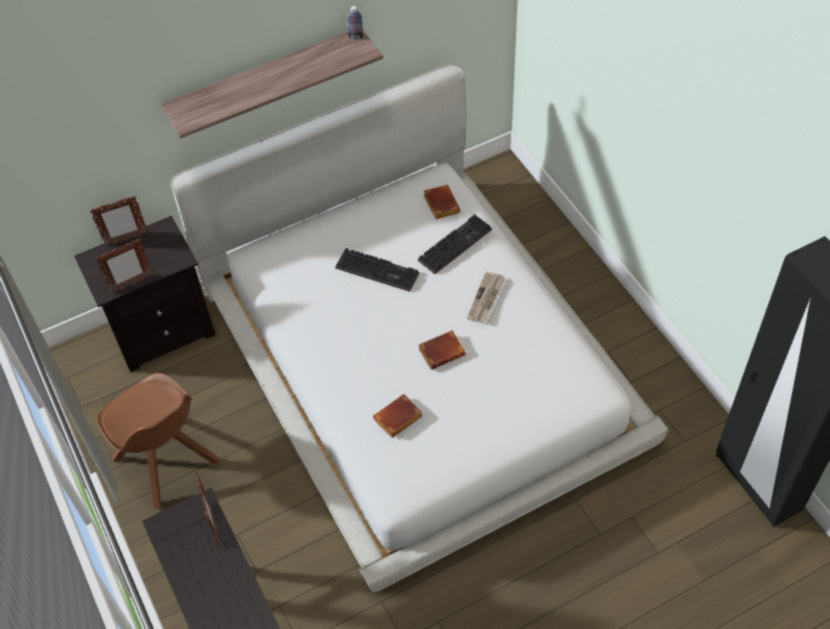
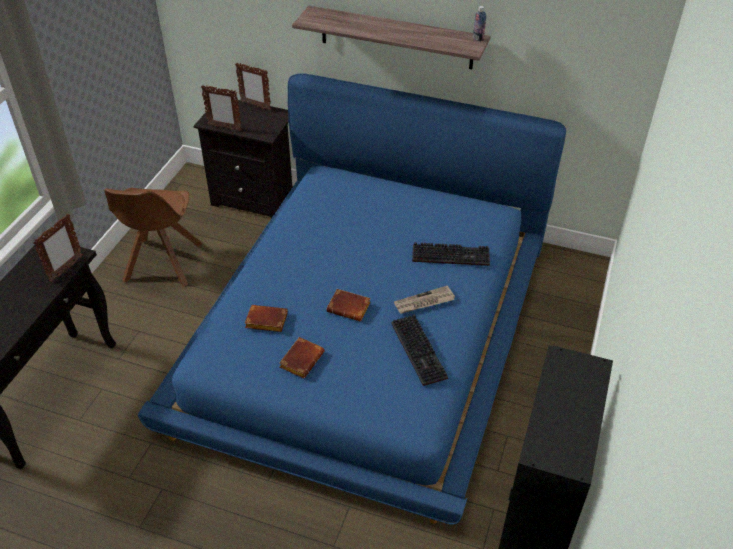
camera: 45 degrees right, 10 degrees down
(379, 270) = (381, 233): keyboard -> keyboard (420, 351)
(418, 364) = (366, 331): white bed -> blue bed
(440, 204) = (476, 226): brown book -> brown book (301, 359)

